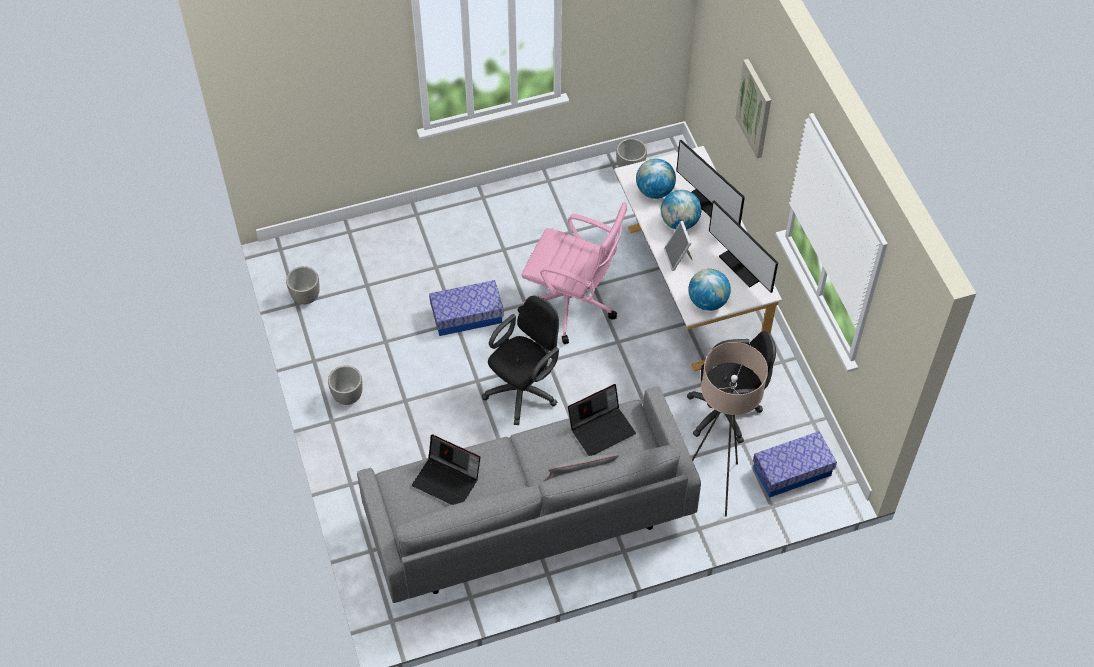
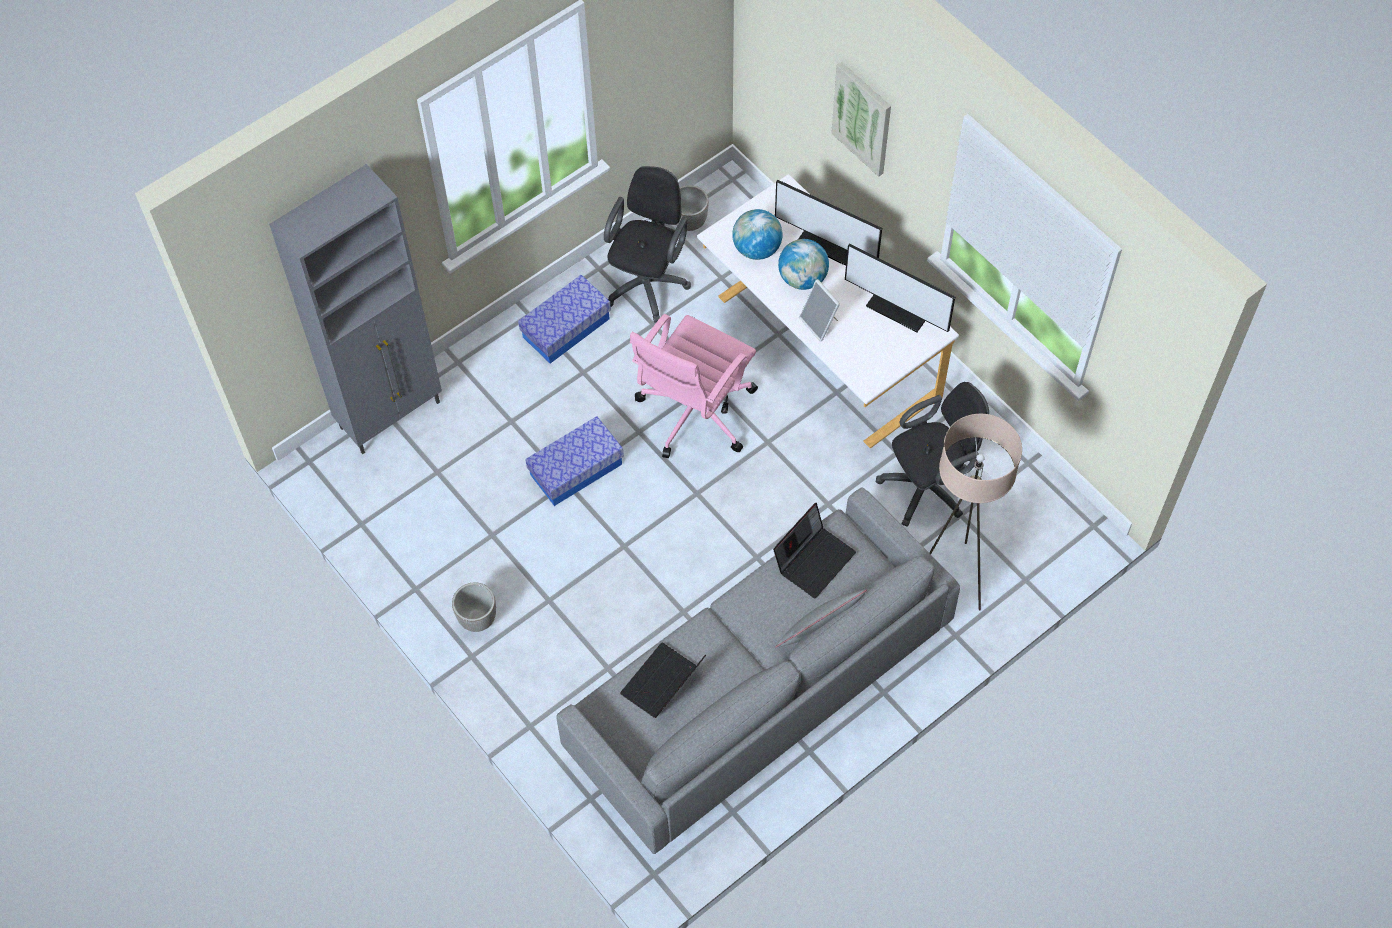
camera: 20 degrees left, 5 degrees up
(305, 297) = (368, 511): planter -> none
(353, 236) = (392, 415): none -> grey cabinet
(448, 480) = (663, 685): laptop -> laptop turned 120 degrees clockwise
(524, 389) = (684, 537): black office chair -> black office chair (648, 282)
(572, 304) = (694, 414): pink office chair -> pink office chair turned 120 degrees clockwise
(707, 301) = (877, 366): globe -> none
(792, 471) = (1030, 530): storage box -> storage box (566, 328)

